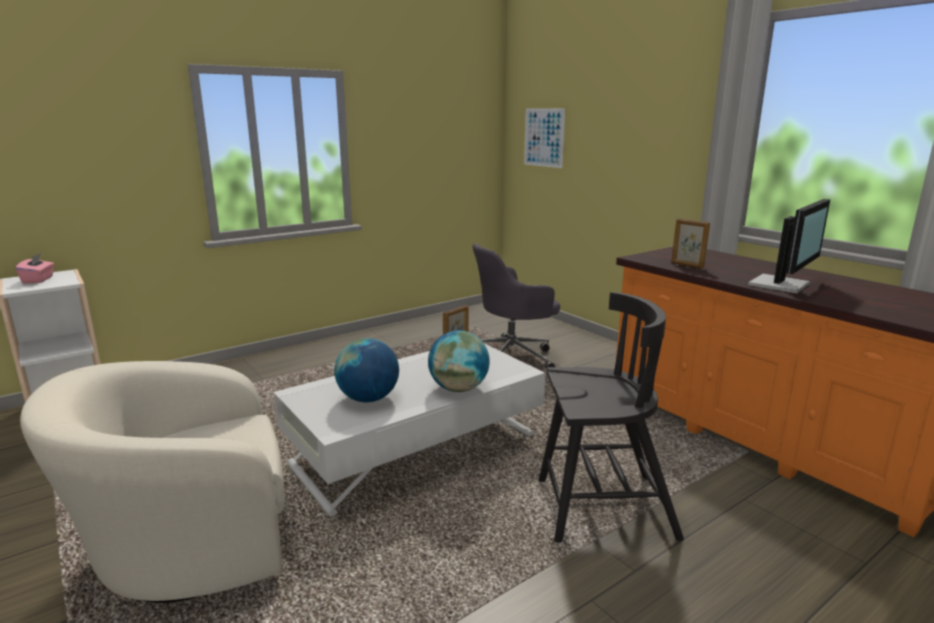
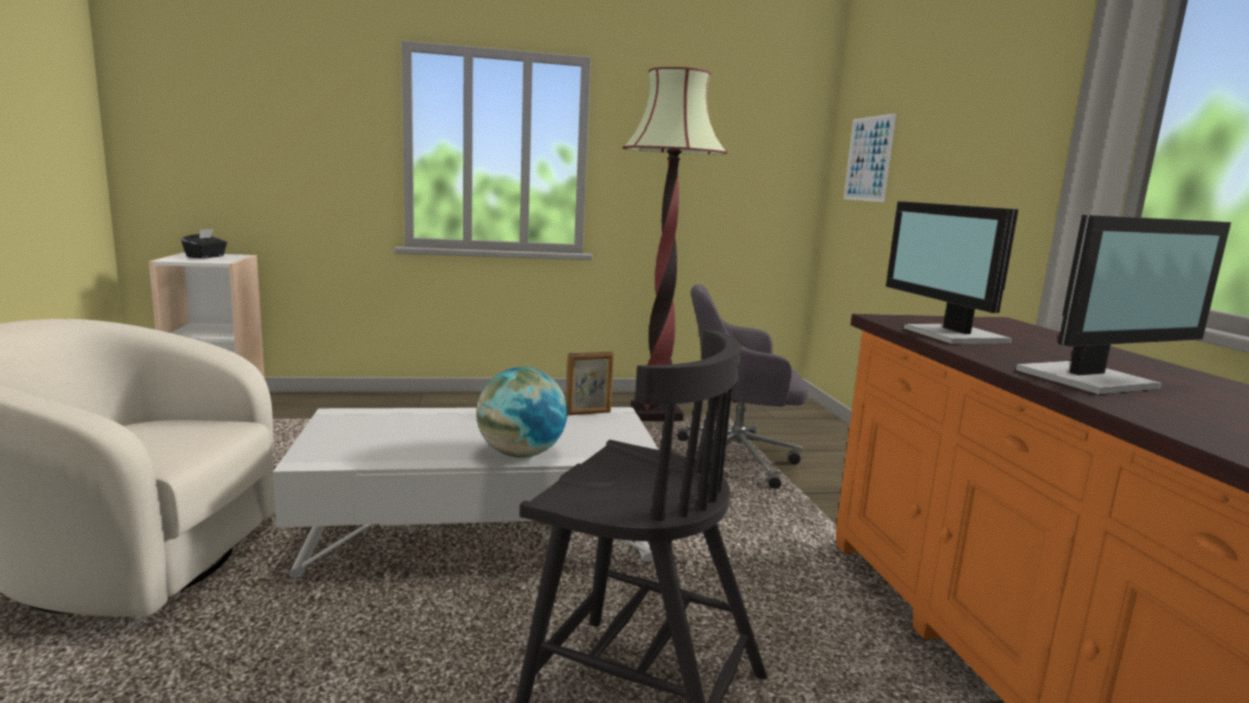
camera: 25 degrees right, 5 degrees down
(38, 280) = (206, 257): pink tissue box -> black tissue box
(368, 399) = (399, 438): globe -> none
(431, 337) = (656, 415): none -> floor lamp
(687, 265) = (953, 336): picture frame -> monitor

